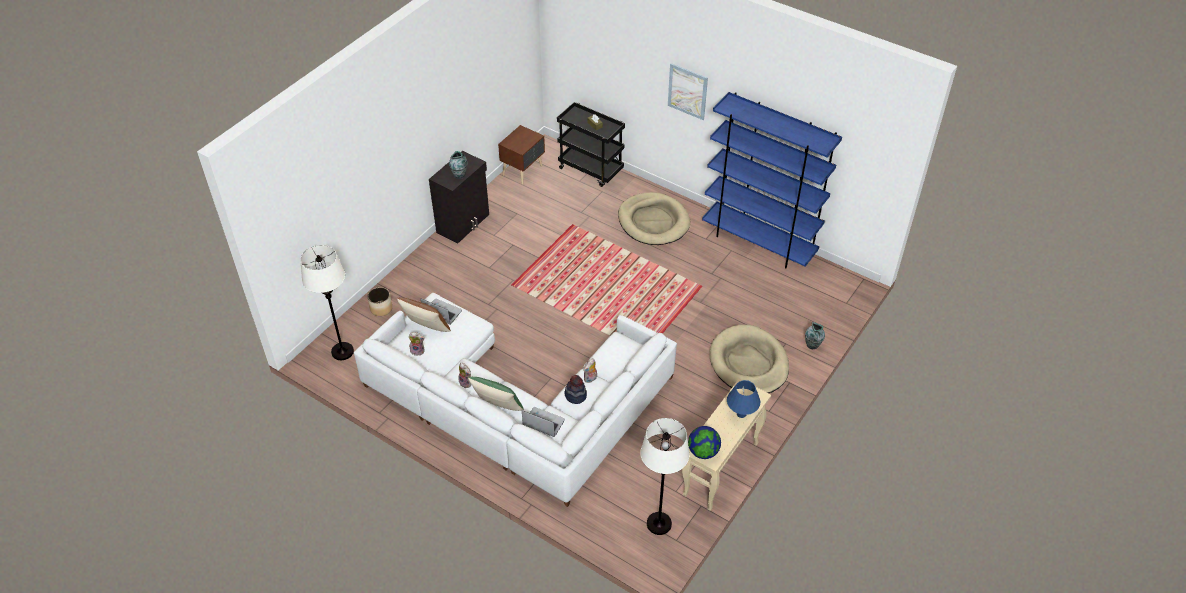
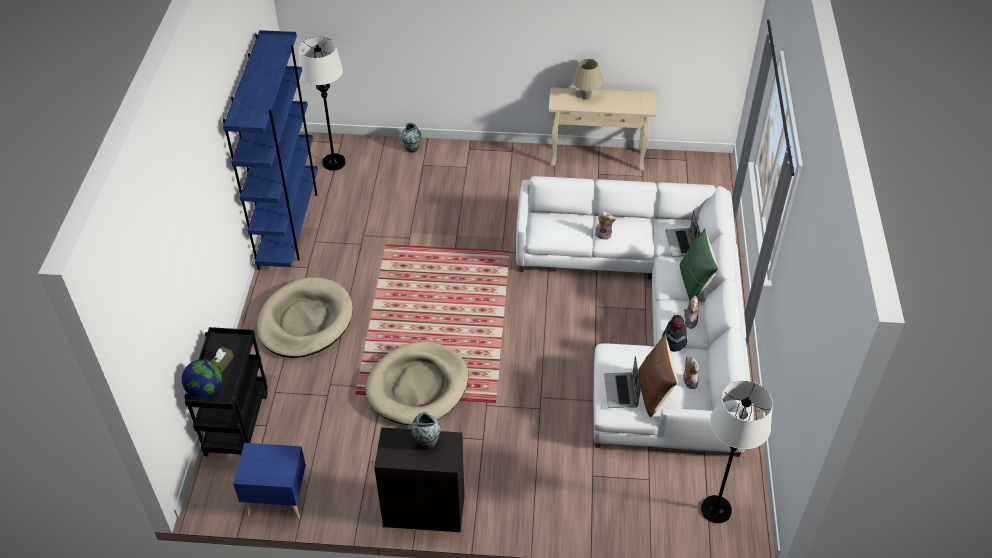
camera: 120 degrees left, 0 degrees up
(381, 308) = (626, 512): planter -> none
(523, 170) = (276, 498): brown nightstand -> blue nightstand
(575, 395) = (632, 235): hat -> hat (673, 341)
(659, 524) = (681, 174): white floor lamp -> white floor lamp (334, 162)
(687, 91) = (207, 191): picture -> none
(703, 452) = (643, 104): globe -> globe (205, 390)
(741, 414) = (585, 96): blue table lamp -> beige table lamp
(749, 363) = (466, 179): beige dog bed -> beige dog bed (418, 386)

